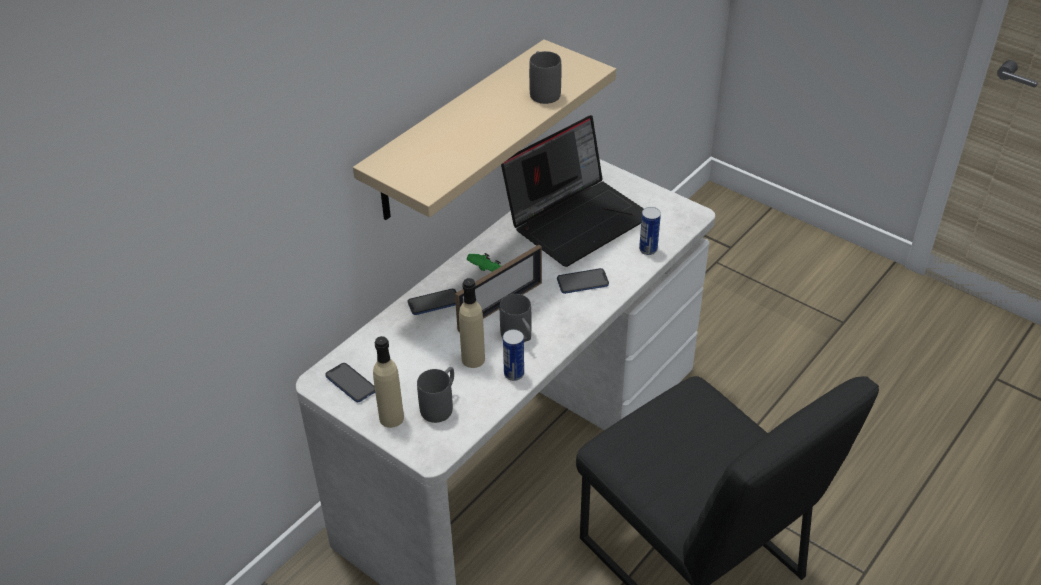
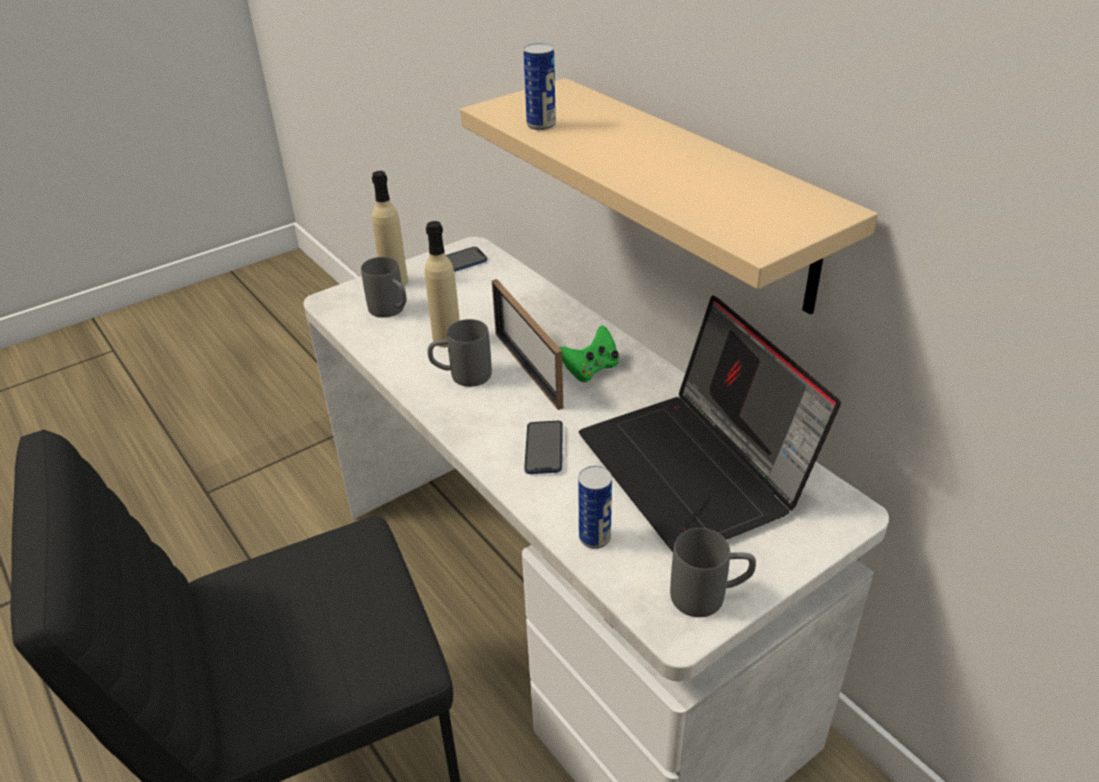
camera: 105 degrees right, 5 degrees down
(434, 303) = (556, 321): phone -> none
(514, 374) = (405, 364): can -> can (541, 125)
(543, 91) = (695, 193): grey mug -> grey mug (710, 596)

